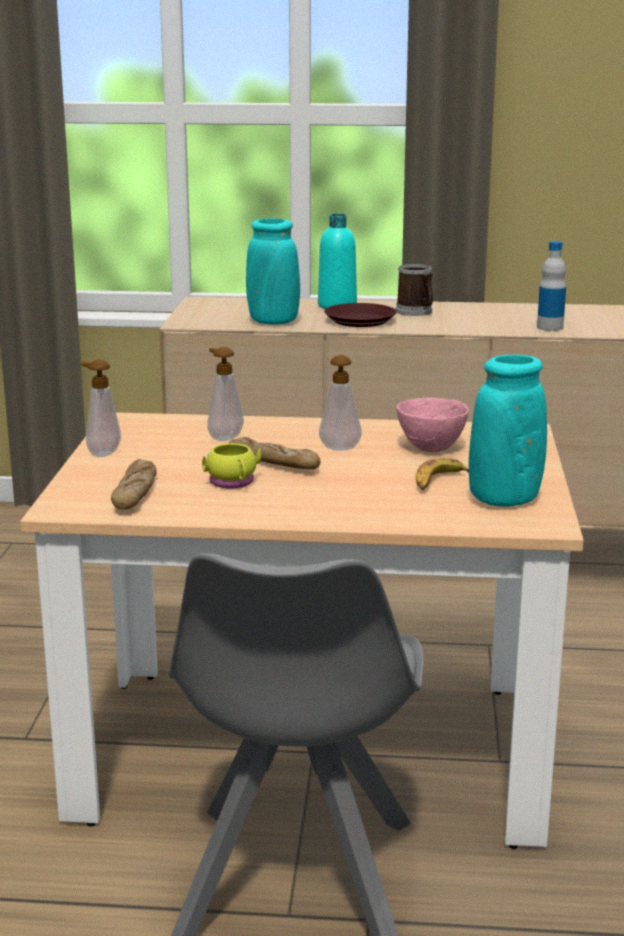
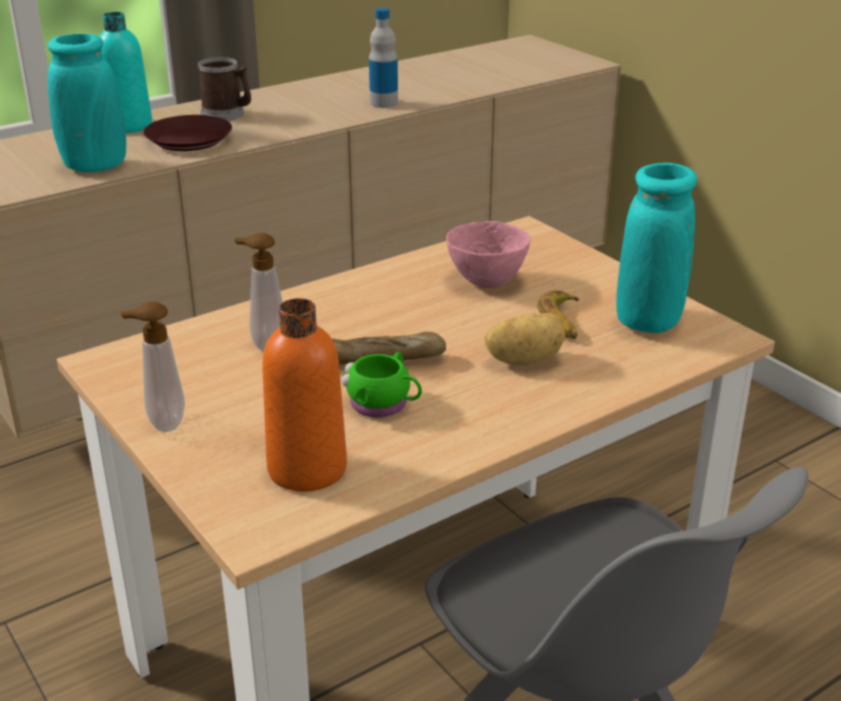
camera: 40 degrees left, 10 degrees up
(135, 494) = (307, 469): bread -> orange bottle
(233, 483) = (383, 405): yellow mug -> green mug
(340, 447) = (404, 312): soap dispenser -> none
(367, 491) = (524, 359): none -> potato

